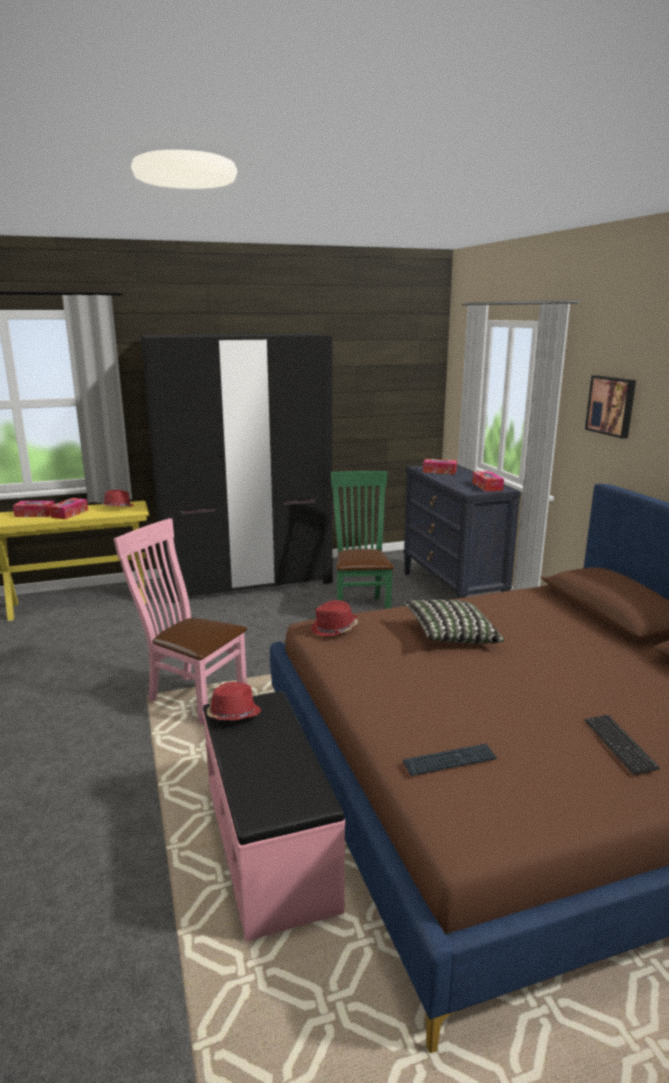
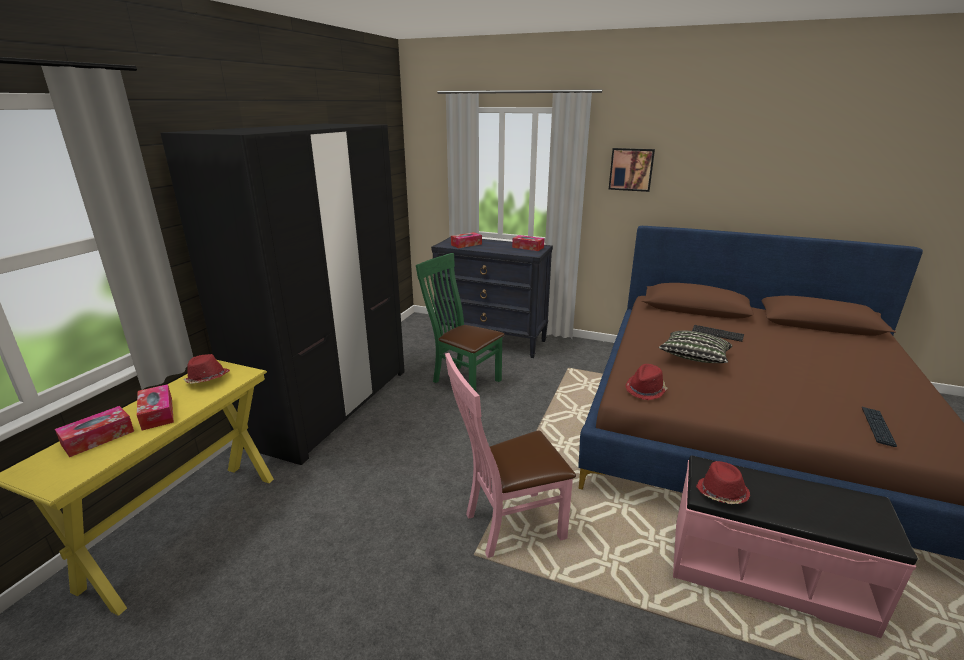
camera: 50 degrees left, 5 degrees up
(619, 745) = (869, 373): keyboard -> keyboard (717, 334)

